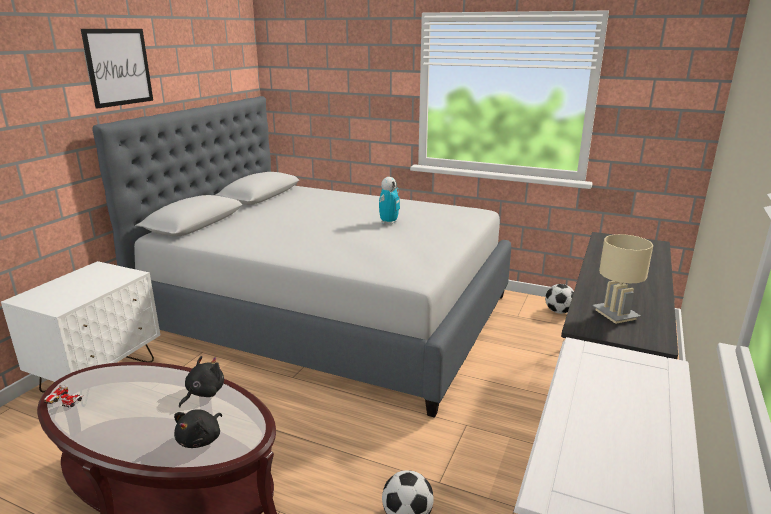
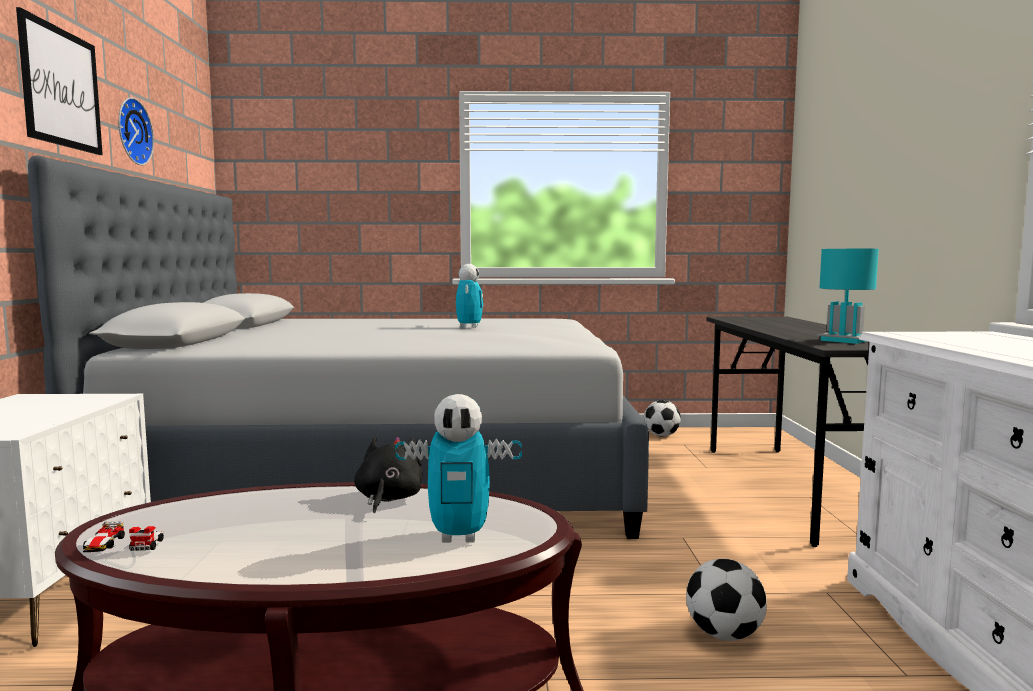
camera: 25 degrees left, 15 degrees down
(177, 74) = (131, 131): none -> wall clock
(201, 439) = (459, 536): black plush toy -> toy robot
(616, 314) = (844, 340): beige table lamp -> turquoise table lamp

